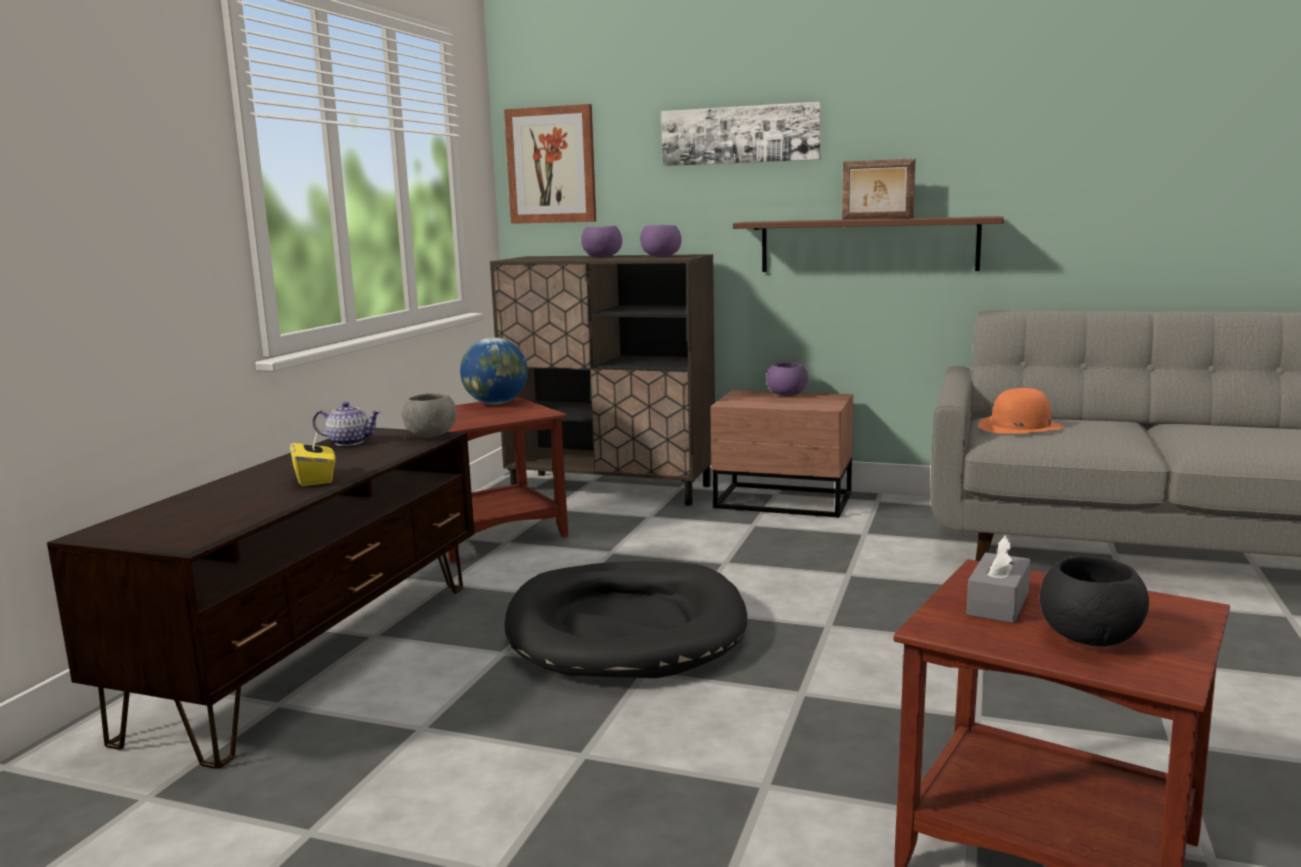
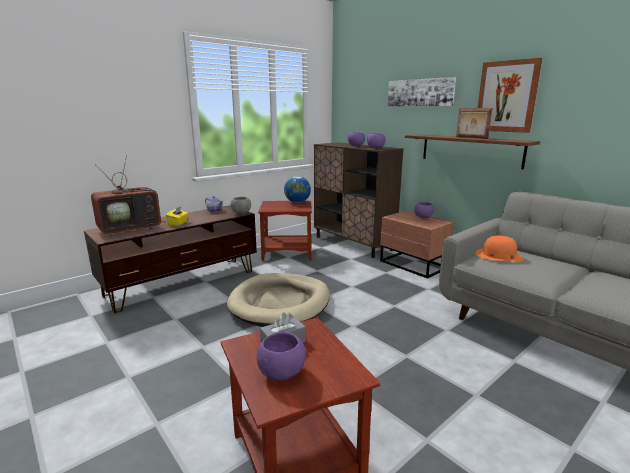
camera: 30 degrees right, 5 degrees up
(203, 511) = (131, 228): none -> television
(551, 165) = (349, 104): picture -> picture (507, 97)
(626, 628) = (280, 303): black dog bed -> beige dog bed
(1090, 638) = (282, 373): black bowl -> purple bowl

